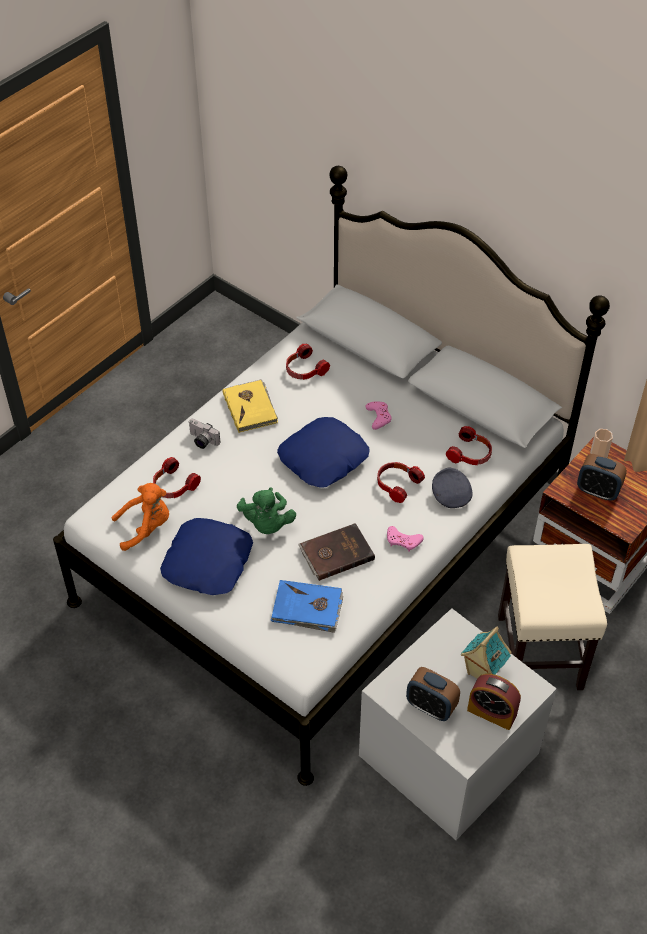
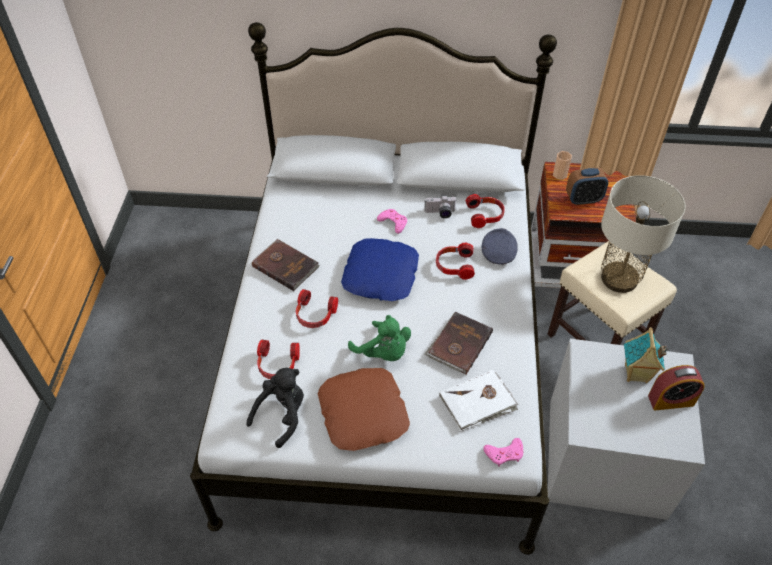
camera: 35 degrees left, 0 degrees up
(146, 527) = (282, 415): orange plush toy -> black plush toy
(202, 441) = (268, 314): camera -> camera (440, 213)
(208, 562) = (364, 413): blue pillow -> brown pillow
(251, 407) = (285, 266): yellow book -> brown book
(304, 370) = (303, 215): headphones -> headphones (315, 315)
(307, 608) = (478, 402): blue book -> white book
(403, 541) = (498, 306): pink game controller -> pink game controller (504, 453)
(431, 707) = (628, 424): alarm clock -> none
(450, 494) = (498, 252): grey cap -> grey cap turned 60 degrees clockwise
(554, 583) = (619, 279): none -> table lamp

